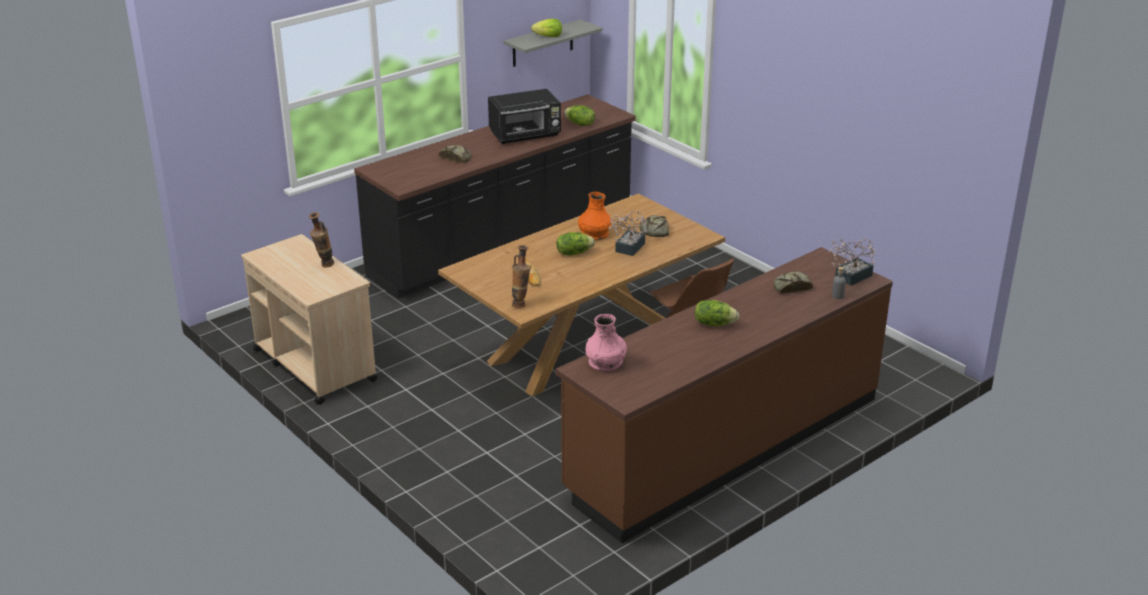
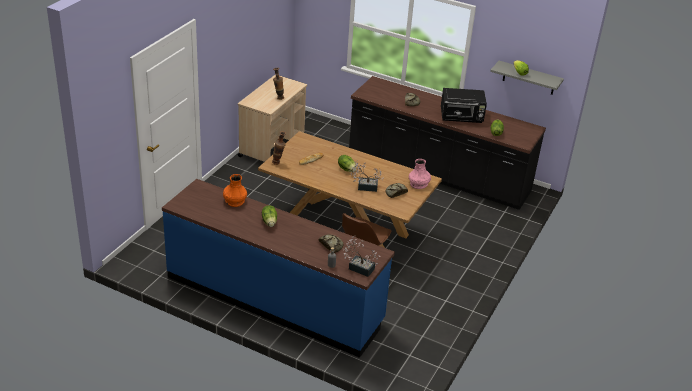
camera: 65 degrees right, 5 degrees up
(525, 135) = (462, 117): black microwave -> black microwave turned 45 degrees counterclockwise
(594, 234) = (375, 172): orange vase -> orange vase (234, 201)
(605, 362) = (209, 192): pink vase -> pink vase (419, 184)
(724, 444) = (274, 299): brown counter -> blue counter

